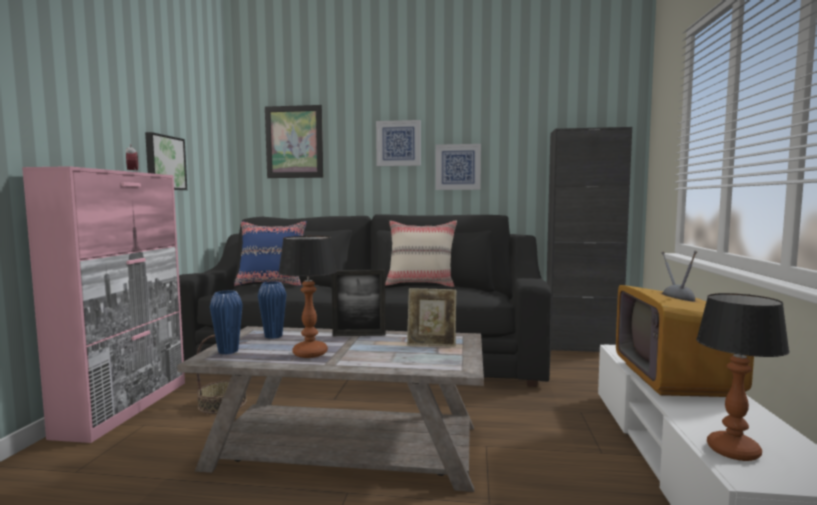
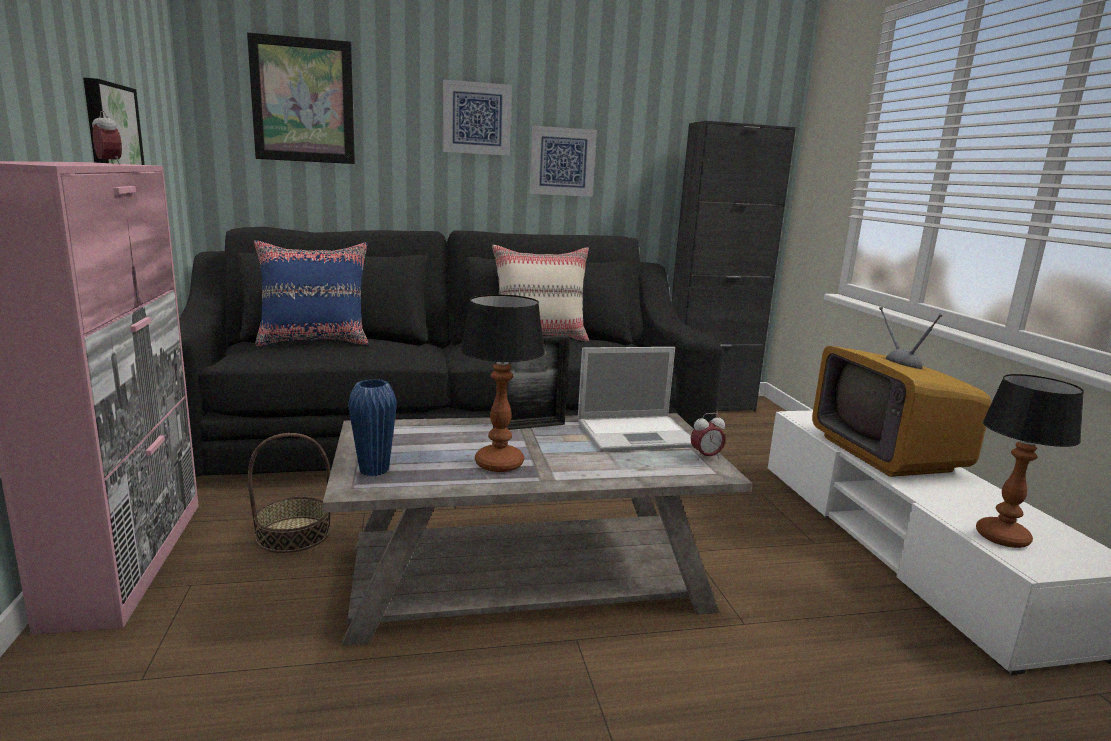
camera: 20 degrees left, 10 degrees up
(273, 336) = (409, 437): blue vase -> none
(431, 343) = (637, 434): picture frame -> laptop
(466, 360) = (705, 457): none -> alarm clock

